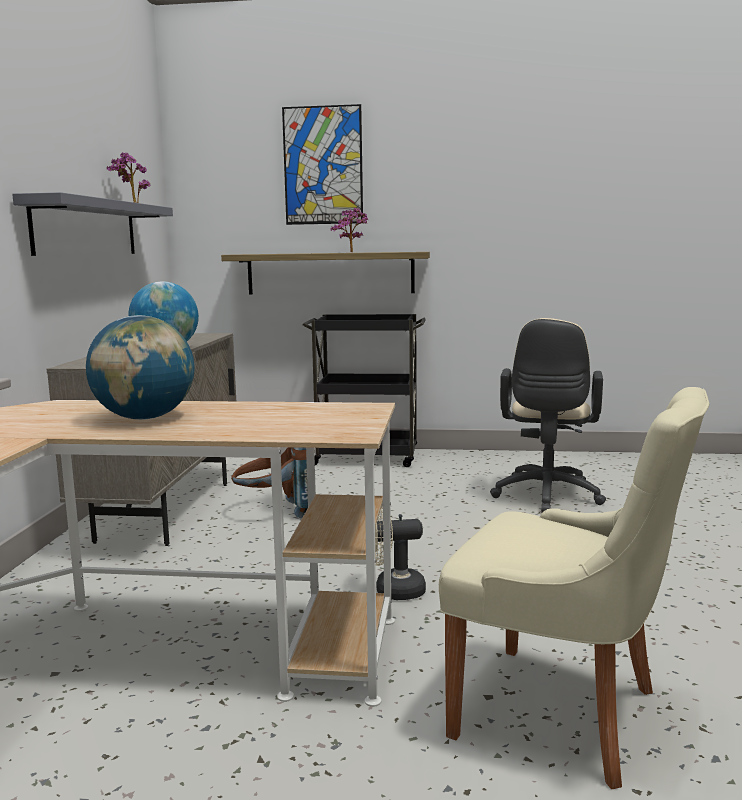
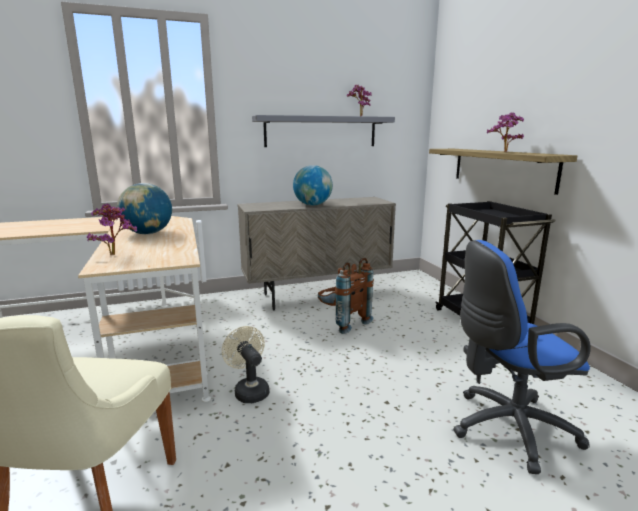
camera: 65 degrees right, 5 degrees up
(275, 430) = (115, 254): none -> potted plant
(323, 165) = (510, 76): picture -> none
(546, 497) = (506, 429): beige office chair -> blue office chair

